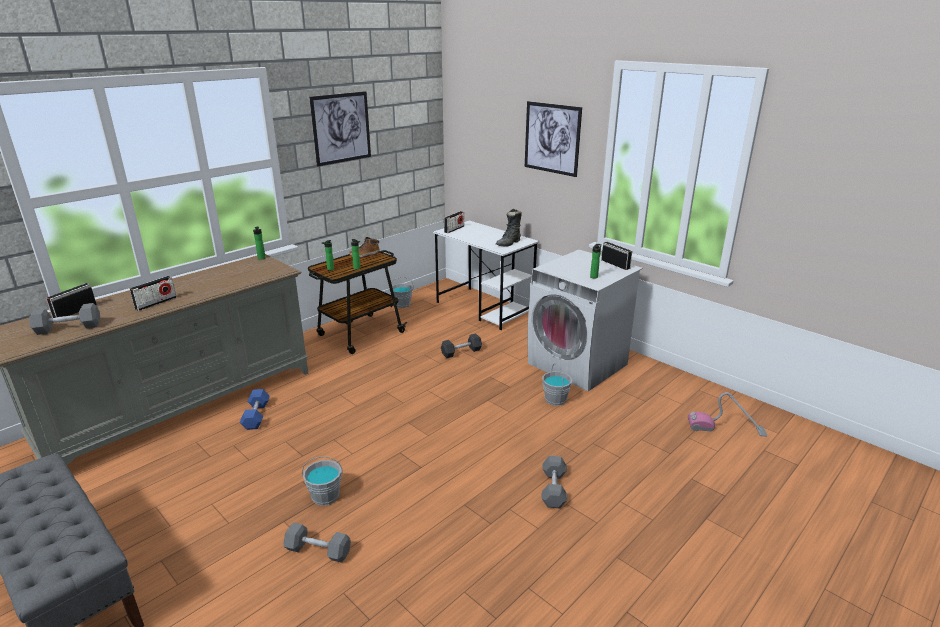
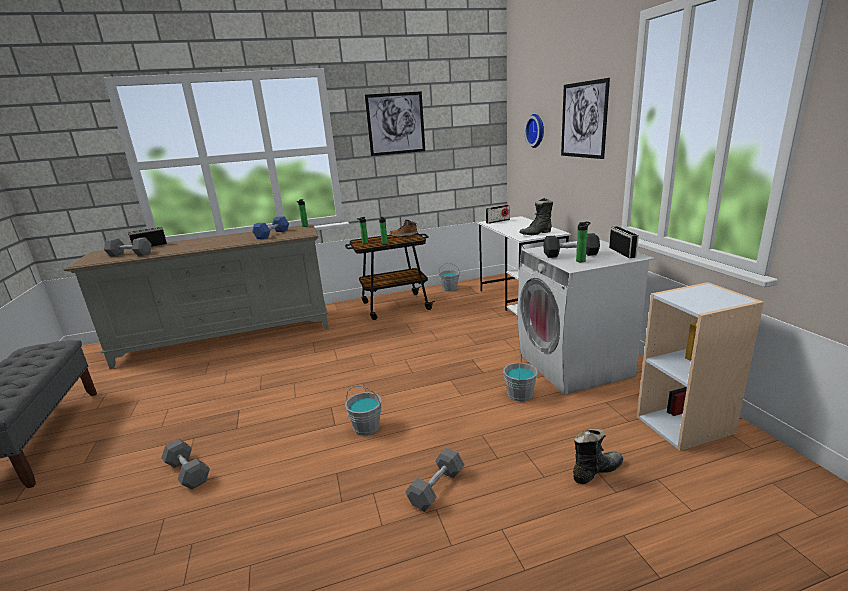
camera: 30 degrees right, 5 degrees down
(156, 303) = (197, 246): radio -> none
(256, 416) = (262, 352): blue dumbbell -> blue dumbbell (272, 234)
(325, 495) = (241, 427): grey bucket -> grey bucket (367, 427)
(461, 352) = (464, 333): grey dumbbell -> grey dumbbell (570, 254)
(490, 137) = (536, 130): none -> wall clock
(649, 443) = (595, 471): none -> black boot
(681, 394) = (685, 425): none -> bookcase
(726, 429) = (726, 484): vacuum cleaner -> none

